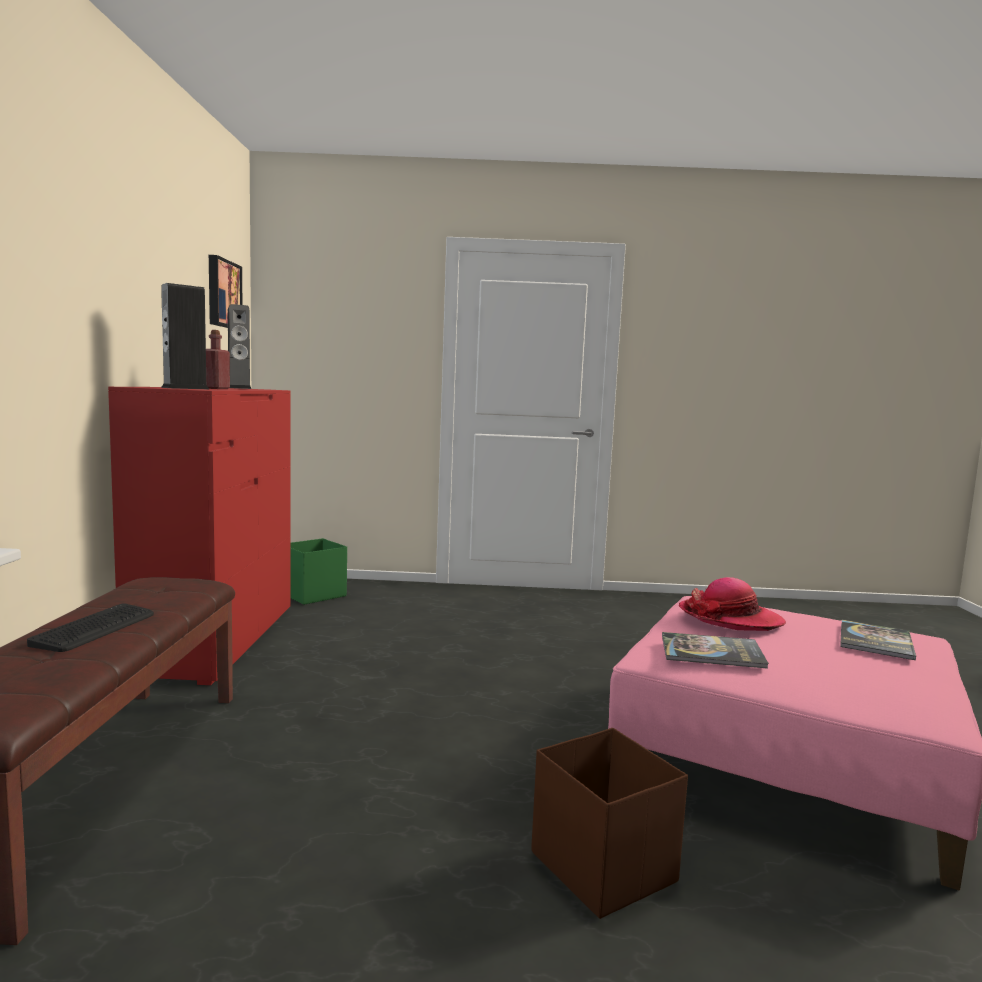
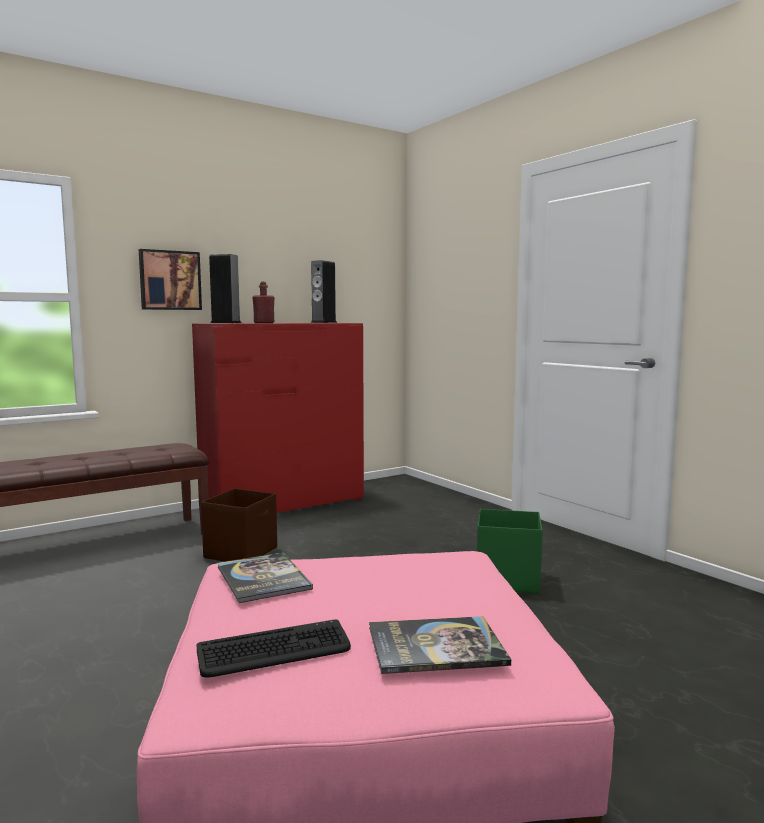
camera: 55 degrees right, 0 degrees up
(96, 629) = (82, 458): keyboard -> keyboard (274, 650)
(222, 294) = (354, 252): picture -> picture (170, 280)
(312, 595) = (400, 494): green storage box -> green storage box (506, 579)
(602, 866) = (87, 699): brown storage box -> brown storage box (242, 552)
(730, 618) = (388, 570): hat -> none

